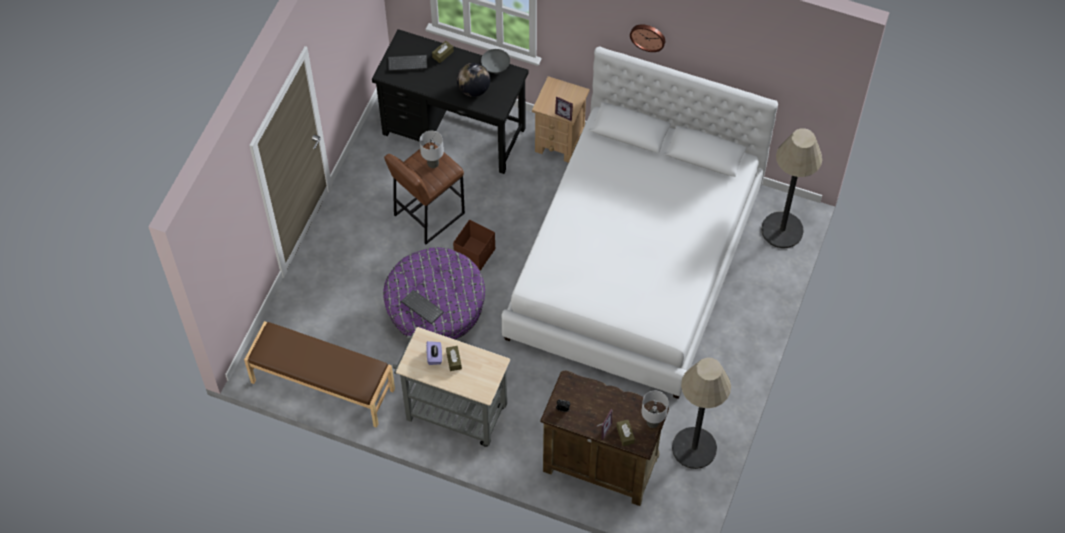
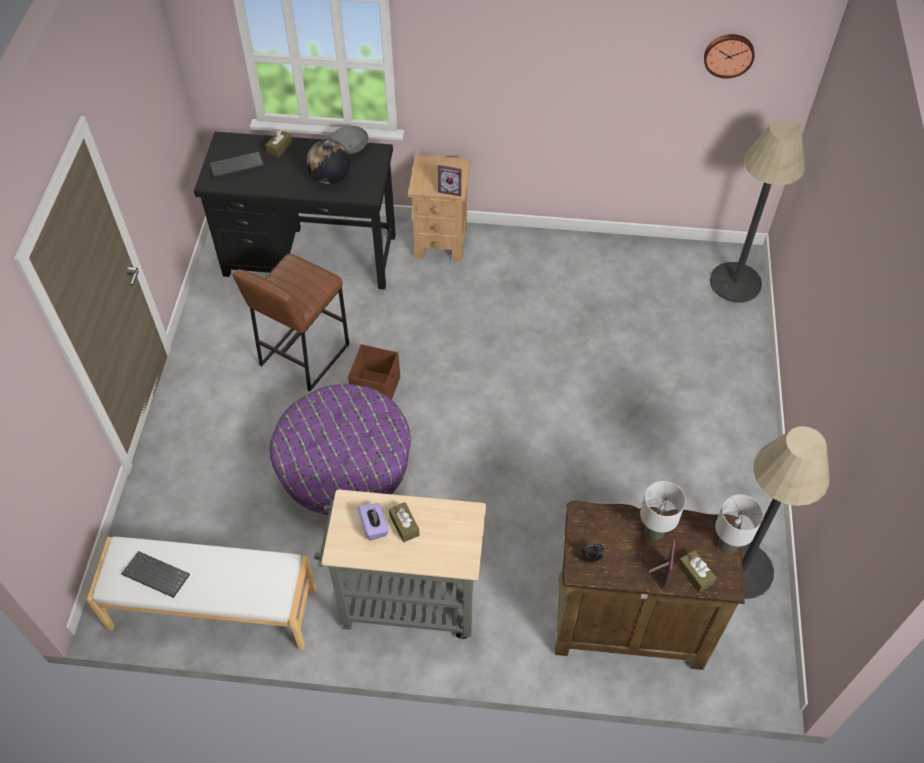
camera: 15 degrees left, 5 degrees down
(322, 386) = (213, 609): brown bench -> white bench
(421, 307) = (329, 466): keyboard -> keyboard (154, 575)
(433, 164) = (300, 278): white table lamp -> white table lamp (654, 534)
(635, 262) = (578, 355): white bed -> none
(648, 36) = (548, 48): wall clock -> wall clock (728, 54)

